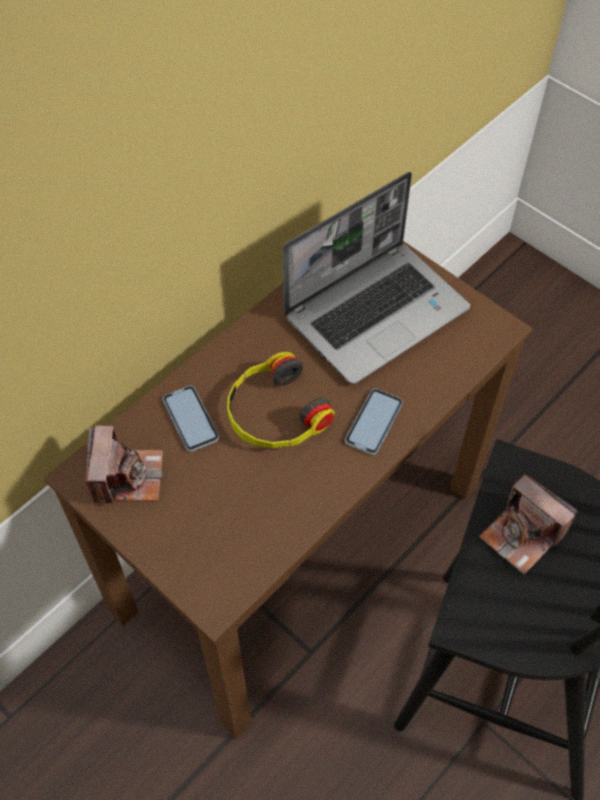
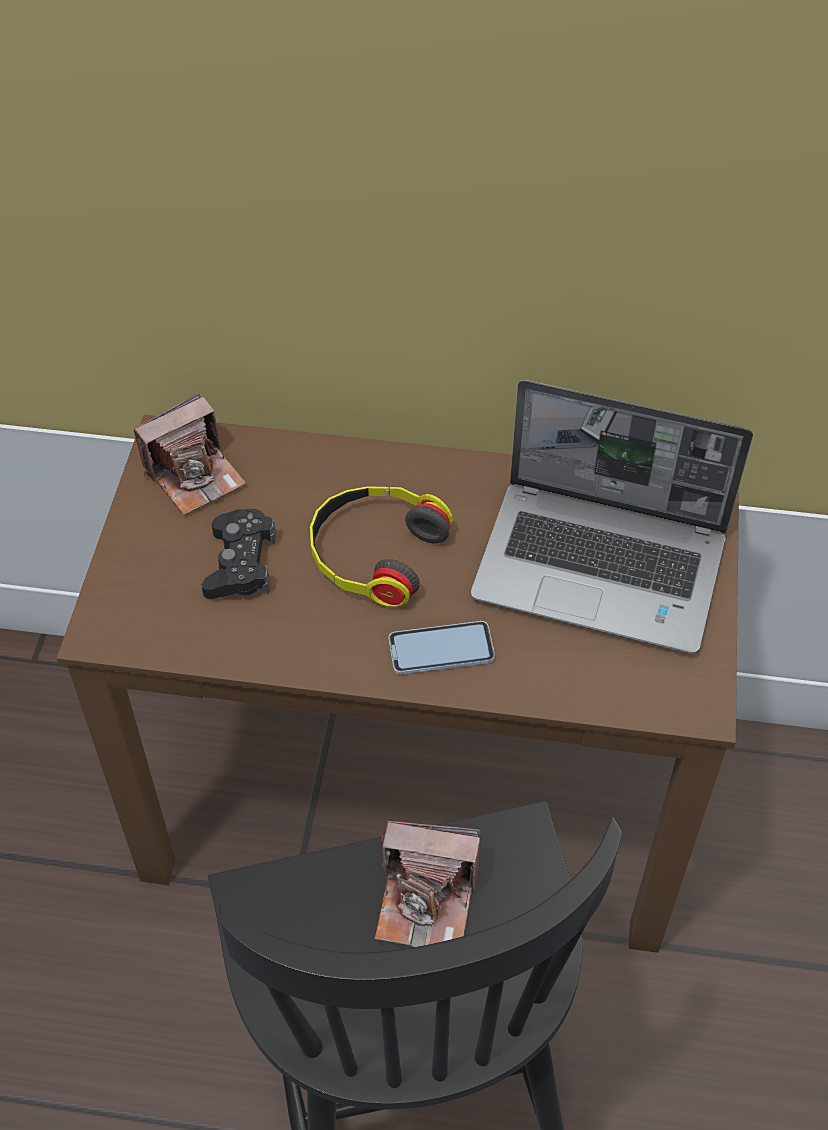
camera: 55 degrees right, 5 degrees down
(190, 419) = (306, 485): phone -> none
(224, 490) = (240, 563): none -> black game controller
(522, 535) = (427, 901): camera -> camera turned 90 degrees counterclockwise

